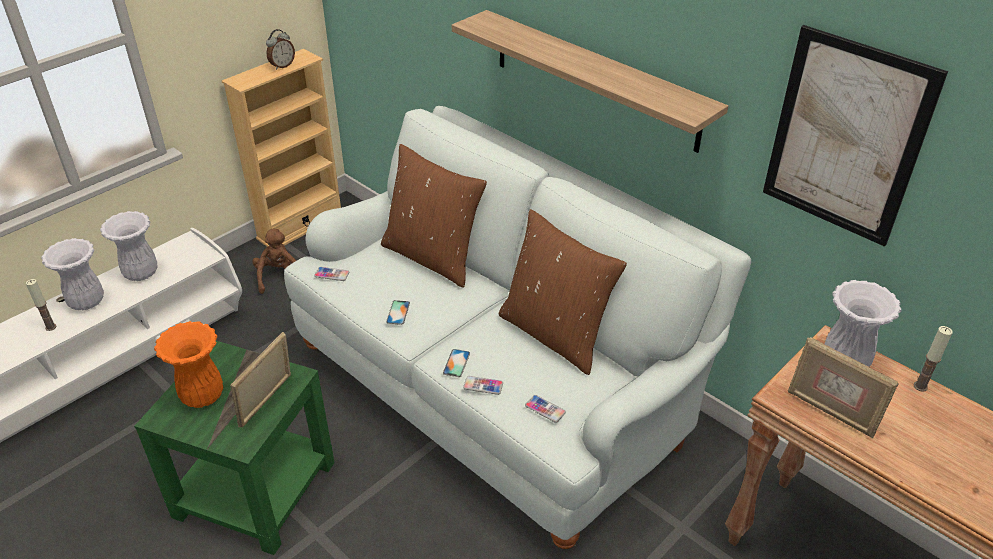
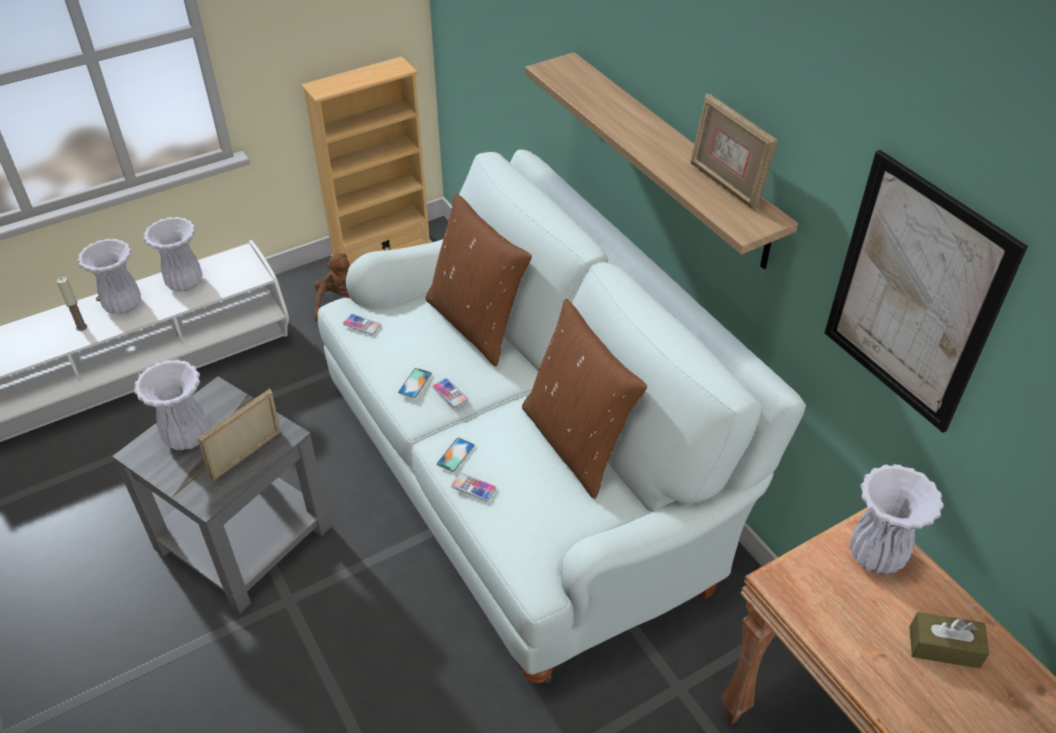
camera: 15 degrees right, 5 degrees up
(202, 395) = (186, 437): orange vase -> white vase
(254, 487) = (243, 536): green side table -> grey side table
(282, 66) = (370, 75): alarm clock -> none
(545, 409) = (530, 529): phone -> phone (450, 393)
(831, 412) = (831, 614): picture frame -> picture frame (725, 185)
(920, 386) = (957, 607): candle -> none
(924, 417) = (944, 647): none -> brown tissue box

